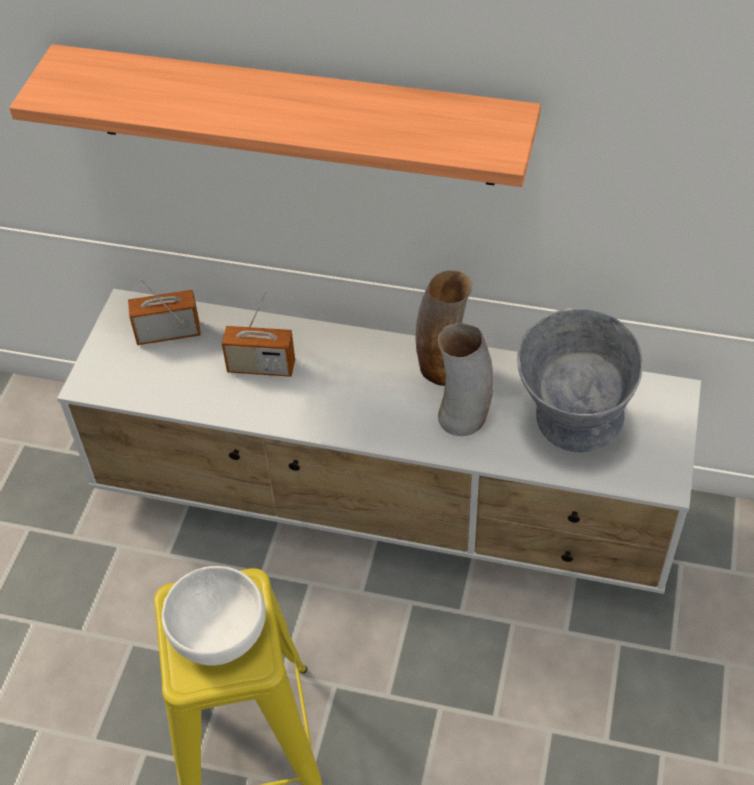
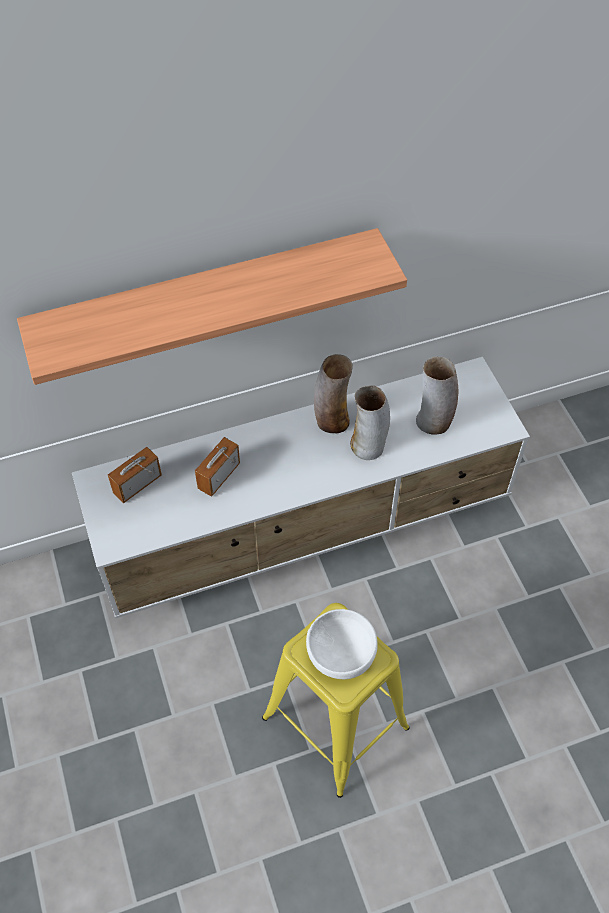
camera: 35 degrees left, 5 degrees up
(261, 367) = (219, 476): radio -> radio turned 150 degrees clockwise
(569, 429) = (433, 422): grey bowl -> vase

